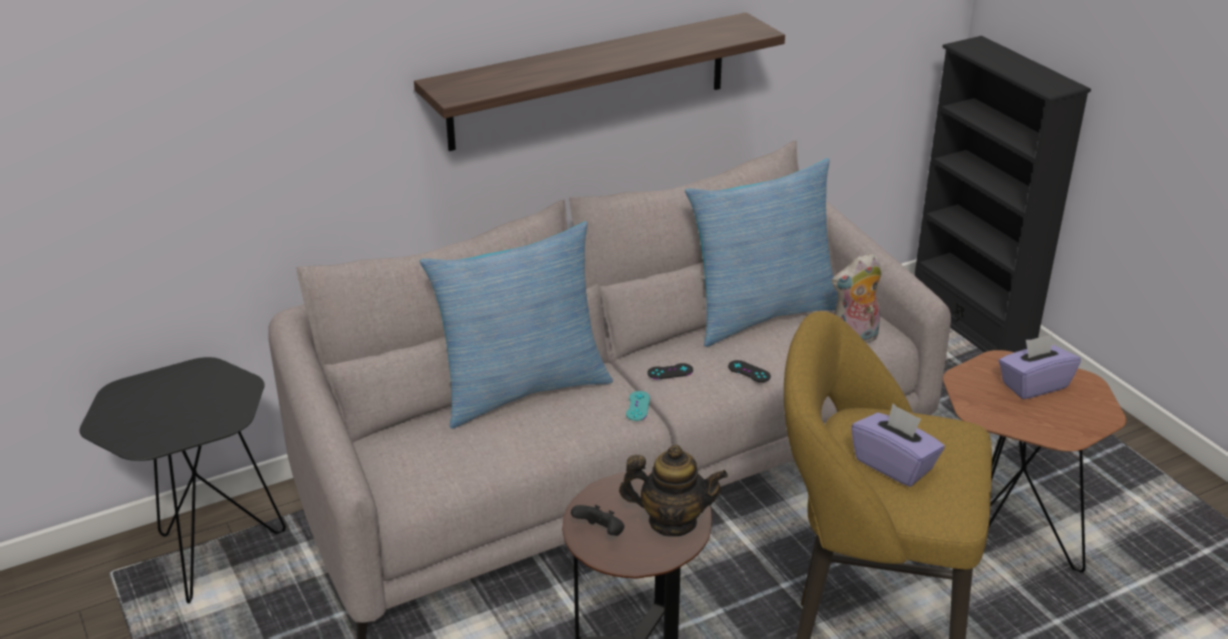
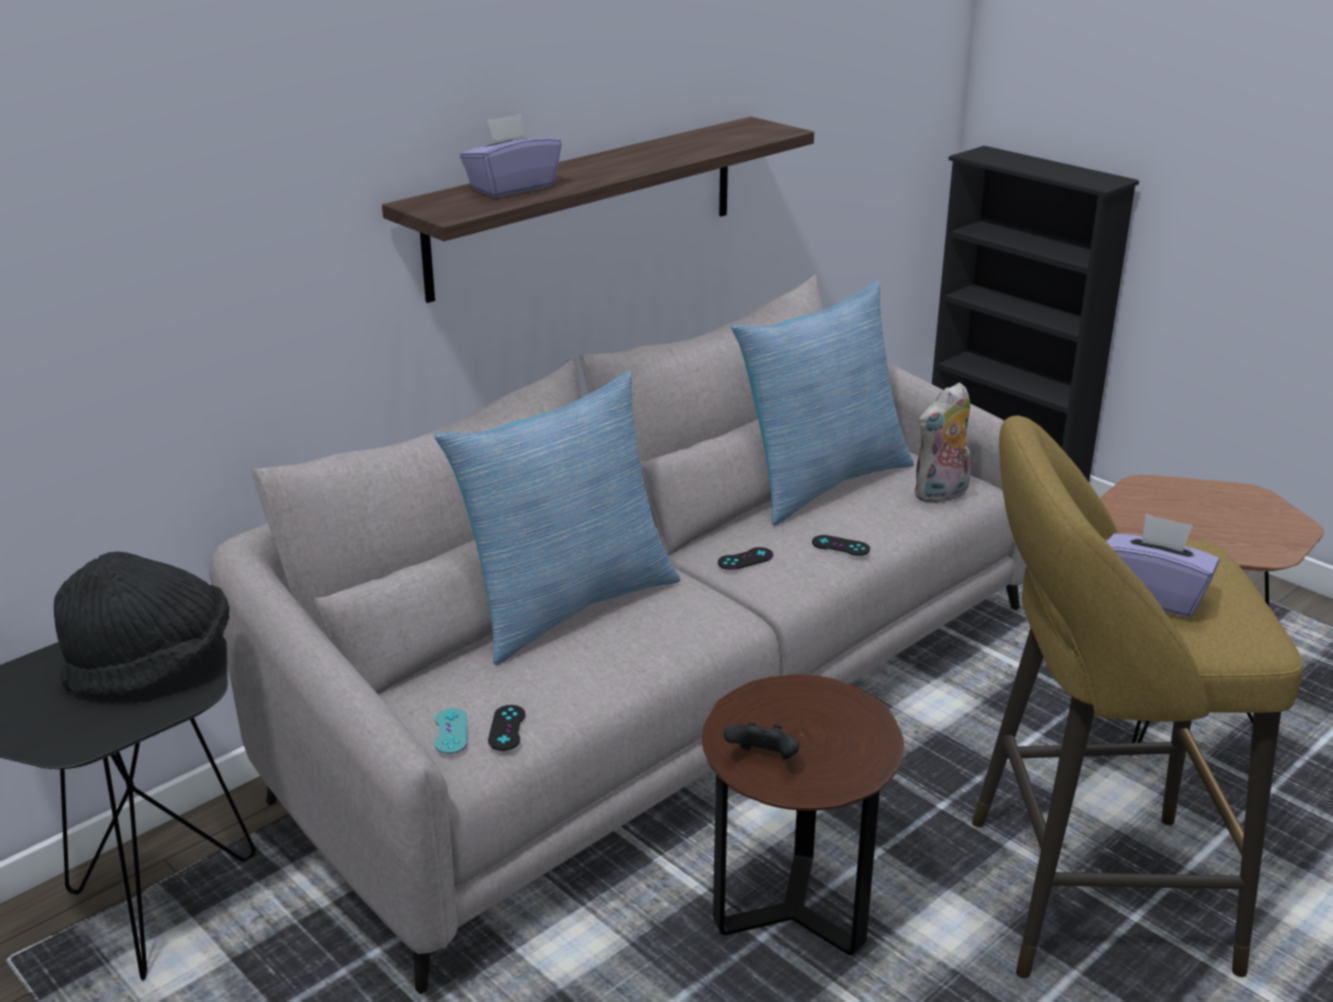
camera: 15 degrees left, 5 degrees down
(211, 396) = (152, 666): none -> black hat
(439, 477) = (507, 728): none -> black game controller
(638, 406) = (725, 604): turquoise game controller -> turquoise game controller (451, 731)
(672, 522) = (848, 730): teapot -> none
(1033, 385) = (1199, 505): purple tissue box -> purple tissue box (512, 188)

